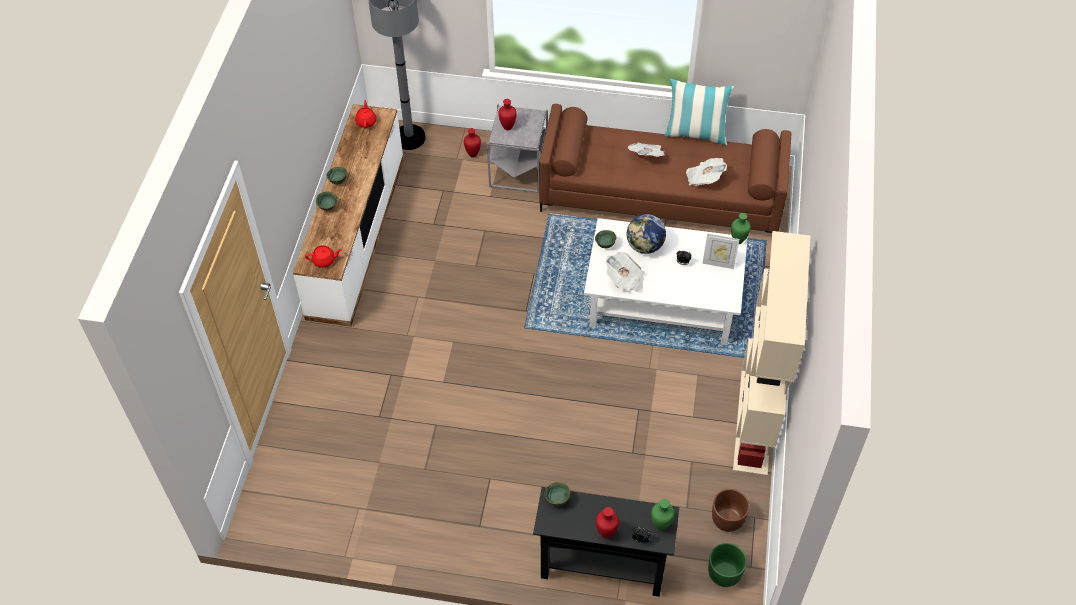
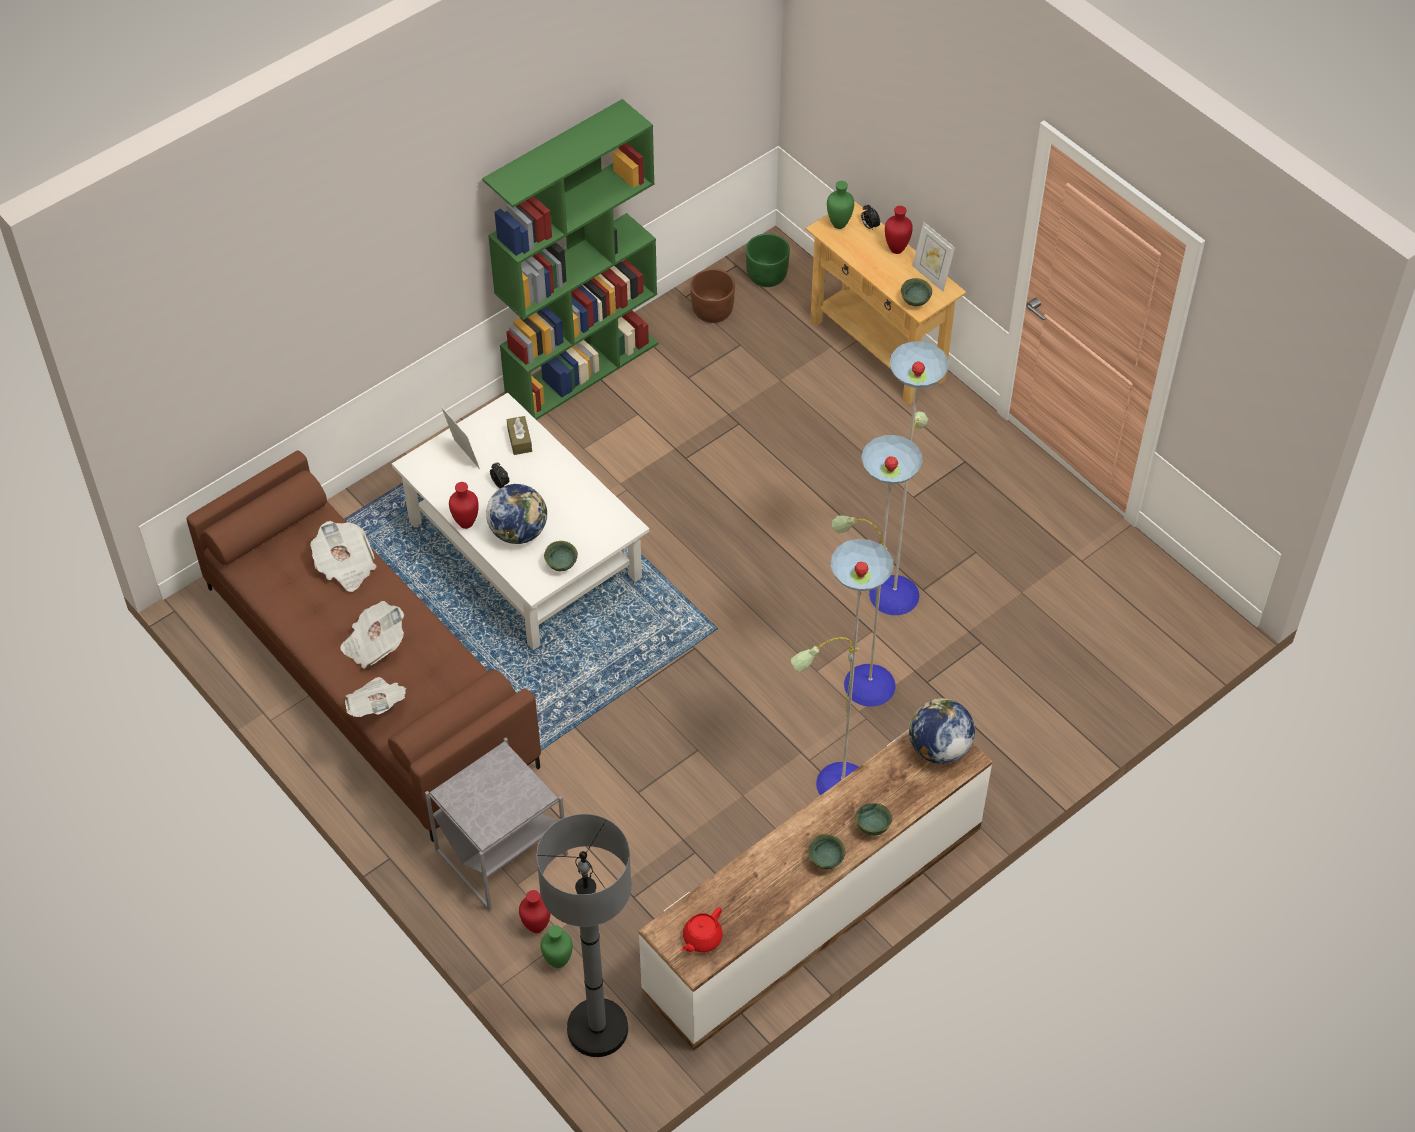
camera: 140 degrees left, 0 degrees up
(324, 260) = (938, 748): red teapot -> globe
(422, 352) = (865, 683): none -> floor lamp
(507, 127) = (509, 802): red vase -> red vase (466, 524)
(565, 528) = (931, 276): none -> picture frame
(602, 568) = (877, 350): black console table -> beige console table
(625, 280) = (586, 509): newspaper -> newspaper (376, 706)
(695, 134) = (275, 634): pillow -> none
(701, 291) = (519, 440): none -> brown tissue box
(738, 240) = (407, 465): green vase -> green vase (557, 961)
(754, 422) = (582, 368): beige bookcase -> green bookcase

